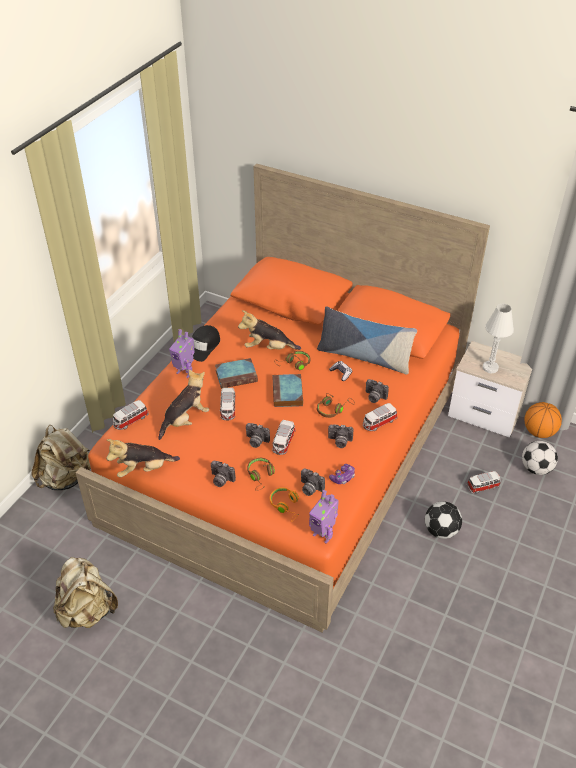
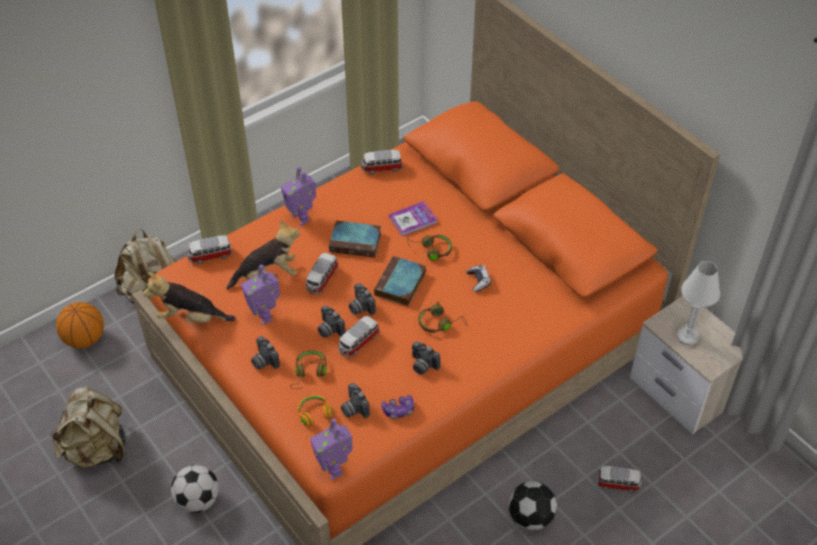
camera: 25 degrees right, 5 degrees up
(201, 448) = (264, 316): none -> toy robot
(203, 347) = (340, 193): black cap -> none
(268, 348) = (413, 220): plush toy -> book
(364, 357) = (520, 269): pillow -> none
(374, 397) = (498, 325): camera -> camera (360, 307)
(379, 423) = (483, 359): toy car -> toy car (381, 168)
(536, 468) = (702, 487): football -> football (198, 500)
(539, 432) = (738, 442): basketball -> basketball (85, 339)

